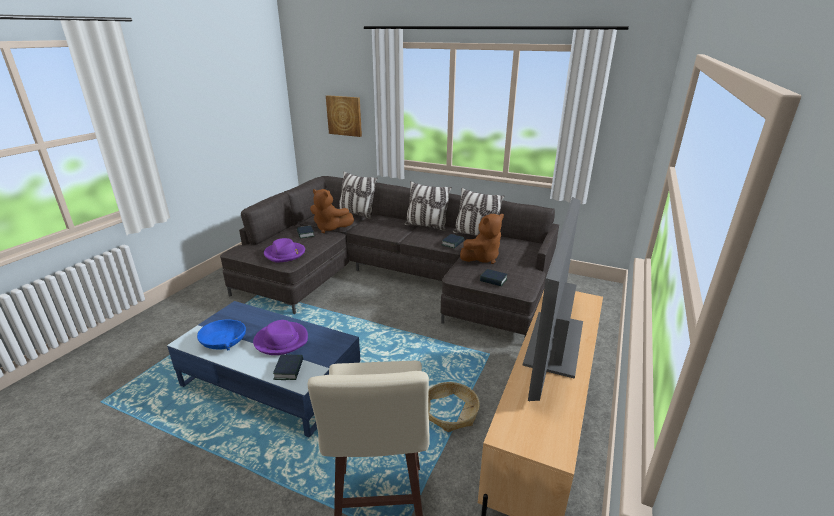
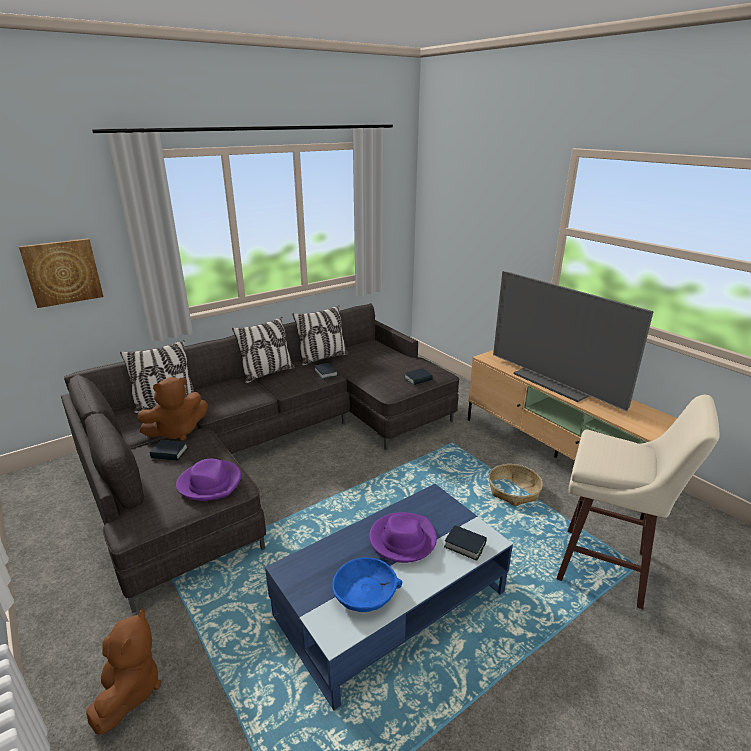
camera: 60 degrees left, 0 degrees up
(482, 258) = (373, 370): brown plush toy -> brown plush toy (129, 690)

